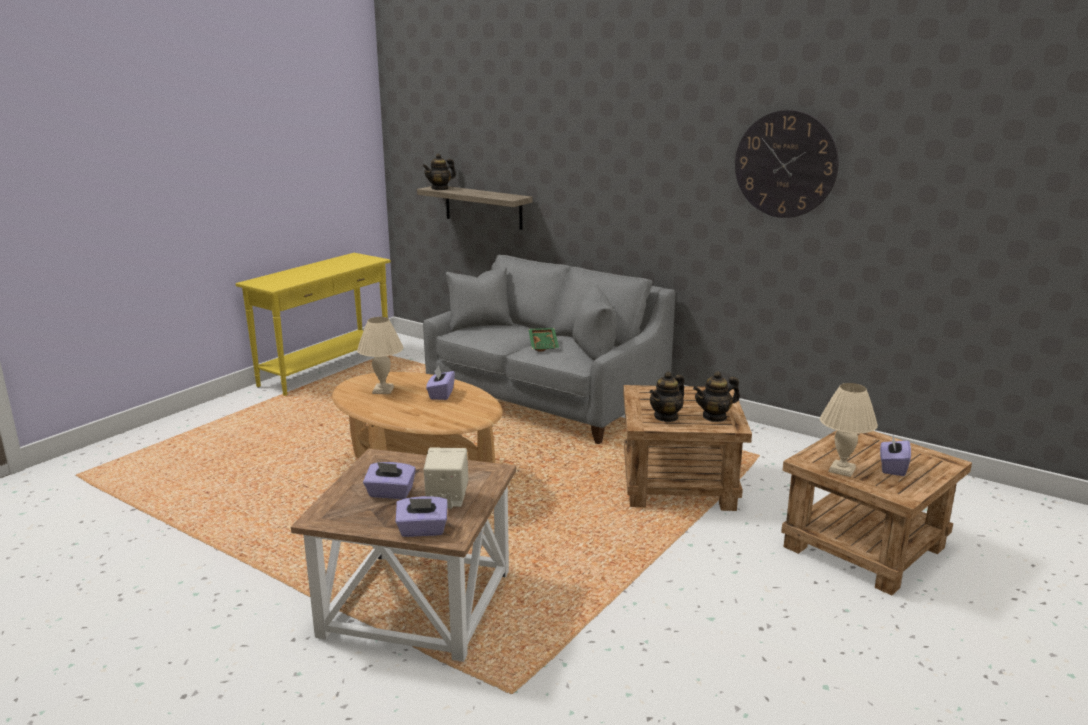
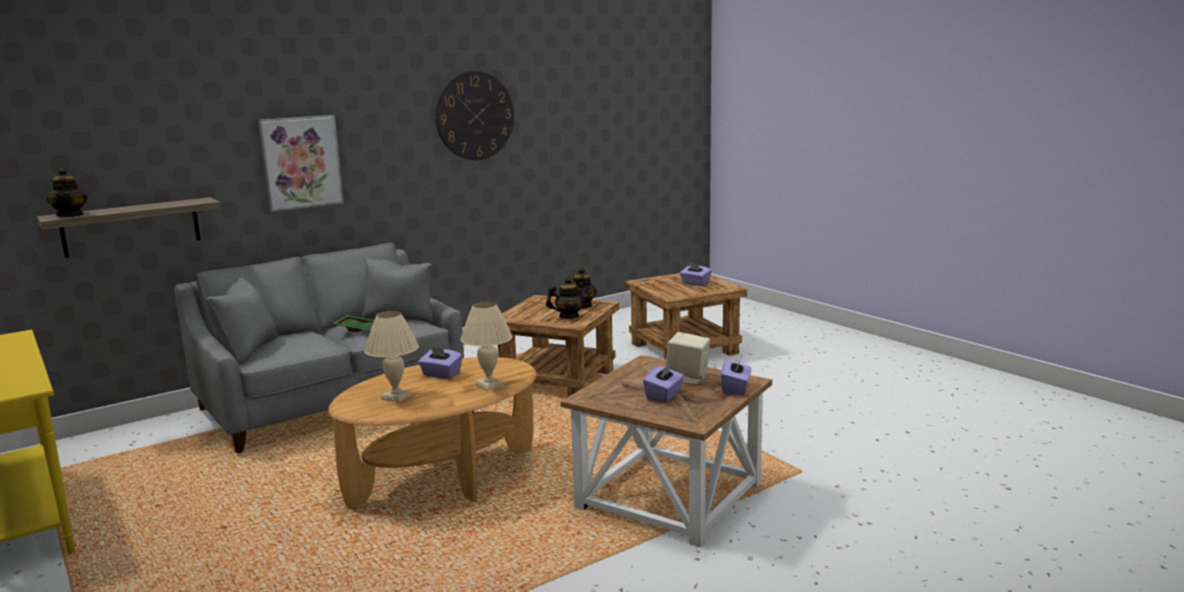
camera: 70 degrees left, 5 degrees down
(601, 181) = (301, 162): none -> picture
(666, 417) = (569, 317): teapot -> teapot turned 75 degrees counterclockwise
(842, 470) = (690, 292): beige table lamp -> beige table lamp (490, 385)

